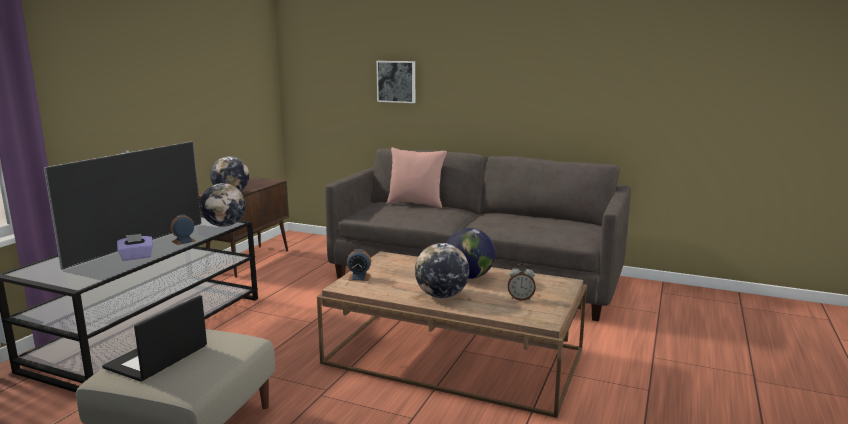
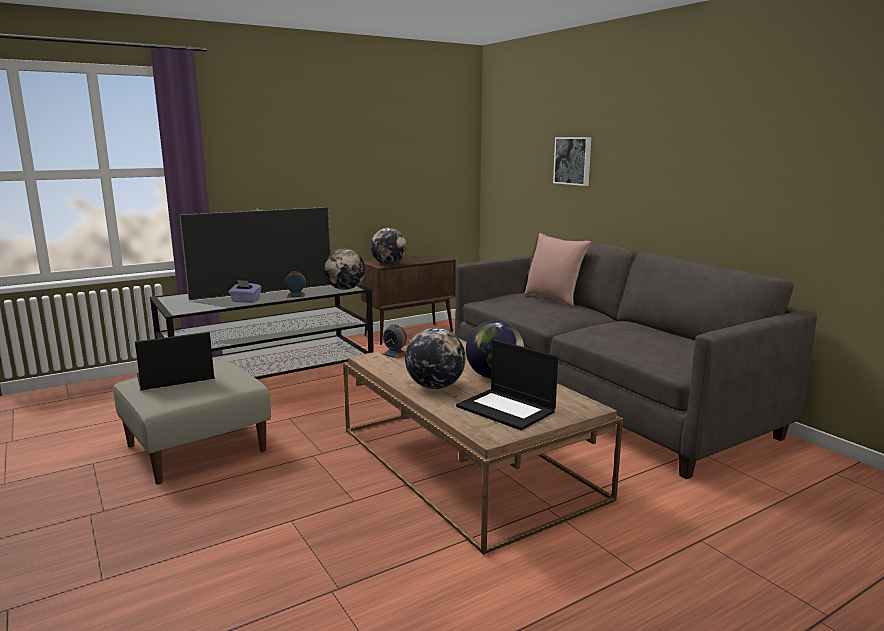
camera: 35 degrees right, 0 degrees up
(520, 298) = (507, 409): alarm clock -> laptop

